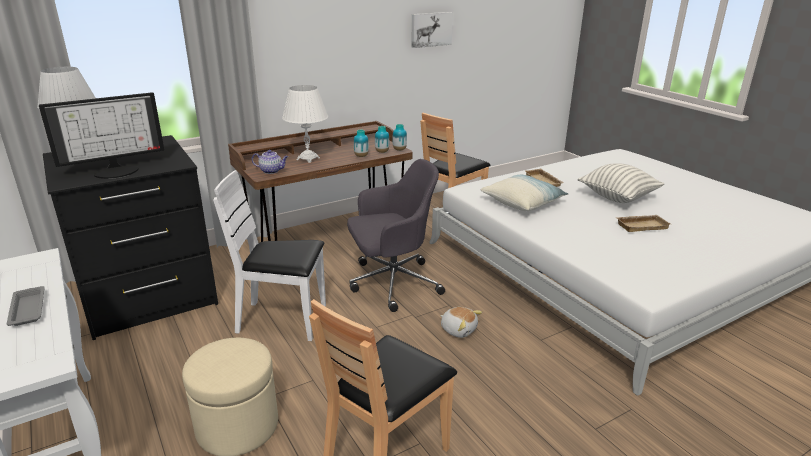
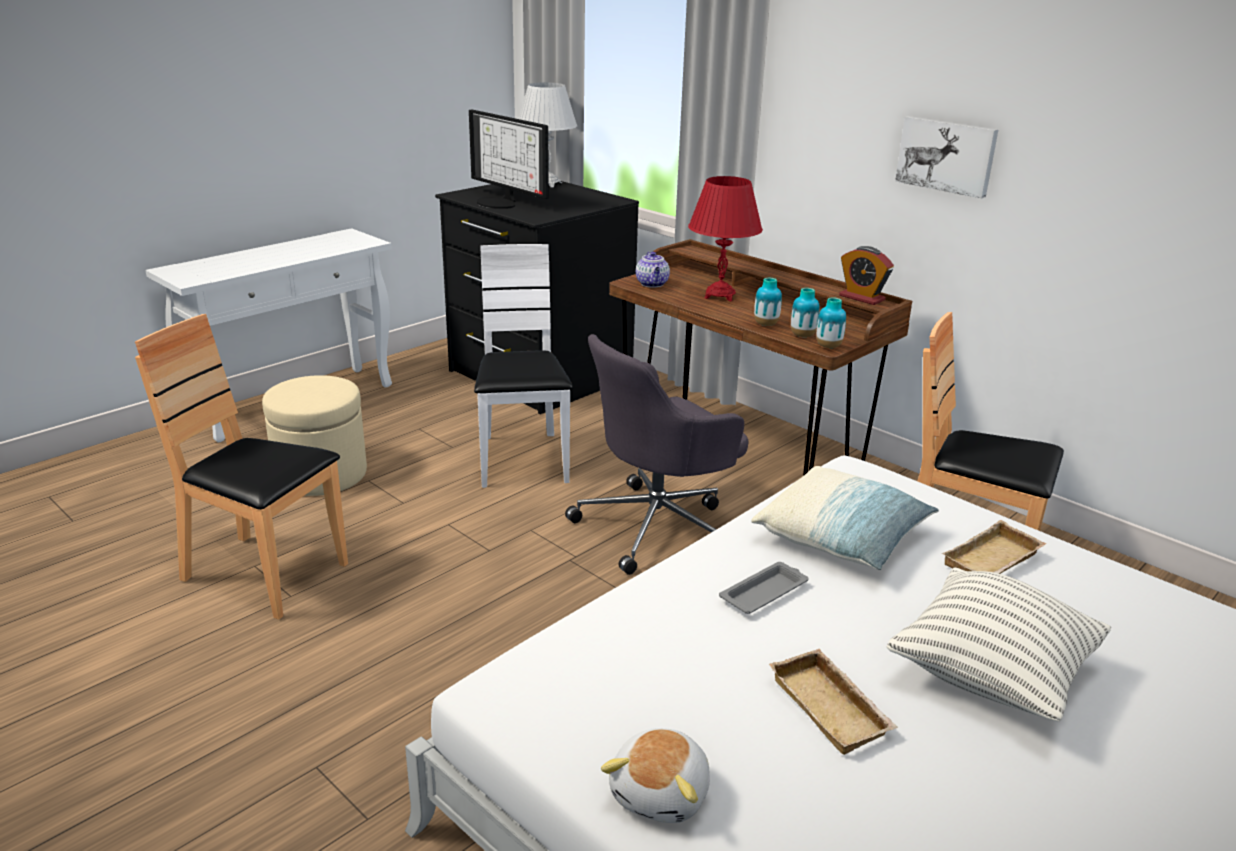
camera: 75 degrees right, 0 degrees up
(28, 309) = (277, 258): grey tray -> grey tray (765, 593)
(308, 159) = (720, 295): white table lamp -> red table lamp
(363, 128) = (862, 298): none -> alarm clock
(392, 283) = (658, 526): grey office chair -> grey office chair turned 90 degrees clockwise
(431, 29) = (1126, 161): picture -> picture (947, 155)
(458, 329) = (550, 605): plush toy -> plush toy (662, 793)

